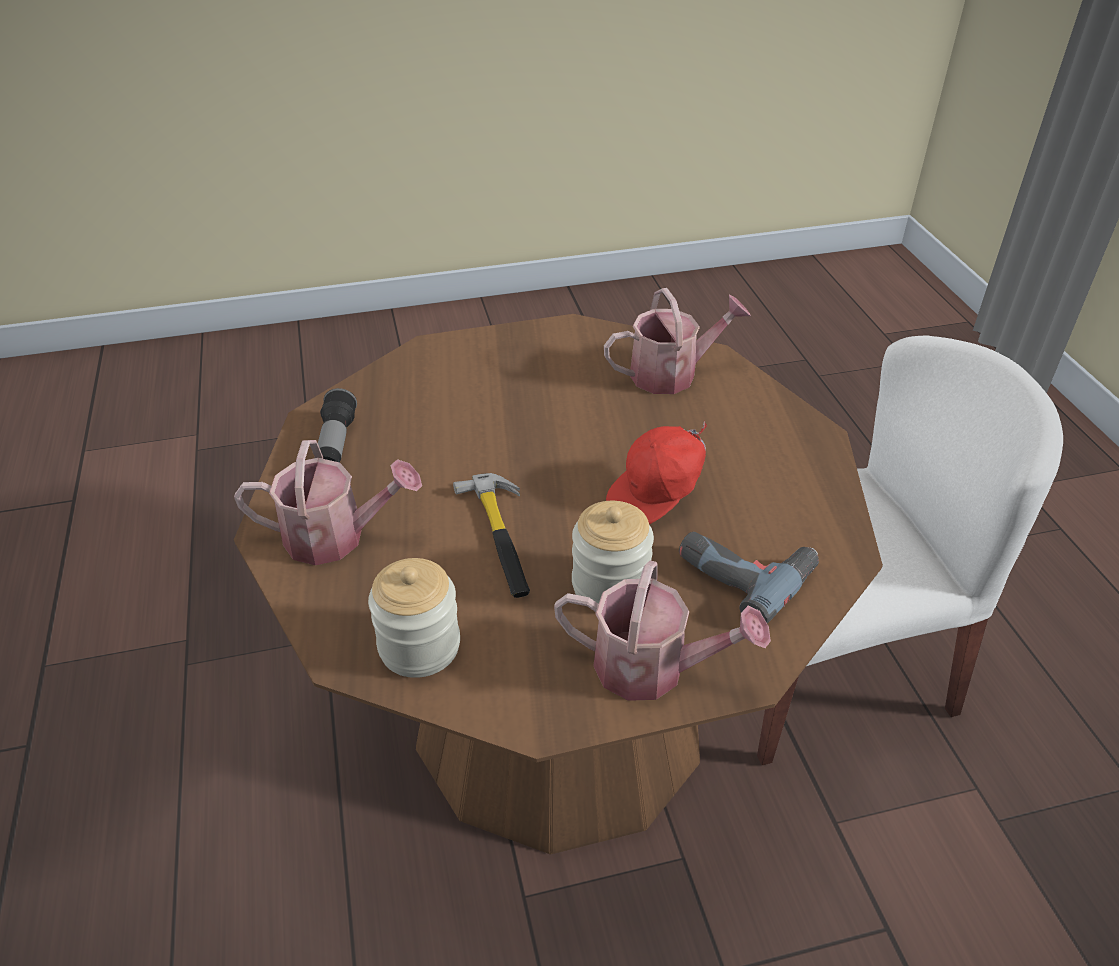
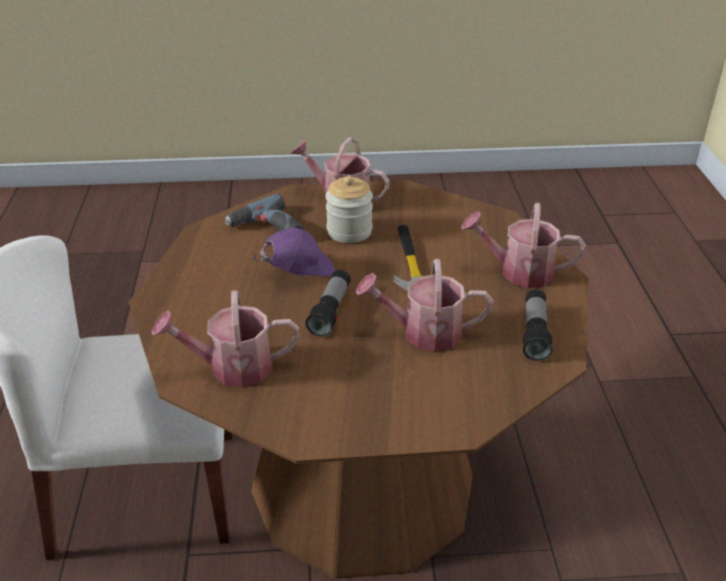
camera: 170 degrees left, 5 degrees down
(419, 646) = (460, 217): jar -> none
(472, 431) = (423, 333): none -> watering can
(591, 445) = (330, 311): none -> flashlight
(658, 496) = (297, 272): red cap -> purple cap

